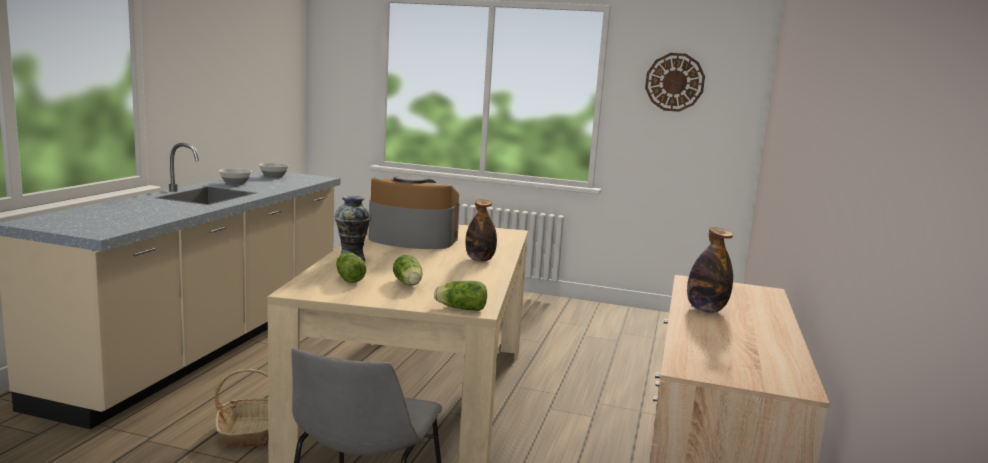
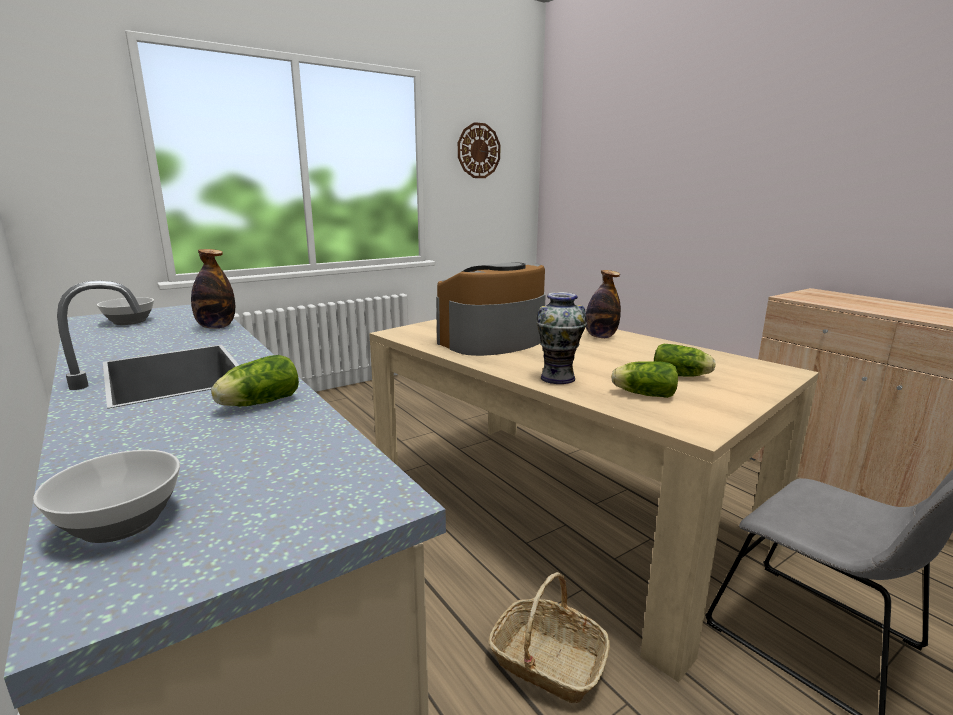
camera: 50 degrees left, 5 degrees up
(235, 183) = (124, 345): bowl -> bowl (120, 524)
(460, 308) = (781, 376): lettuce -> lettuce (257, 403)
(705, 310) = (881, 309): bottle -> bottle (216, 327)

